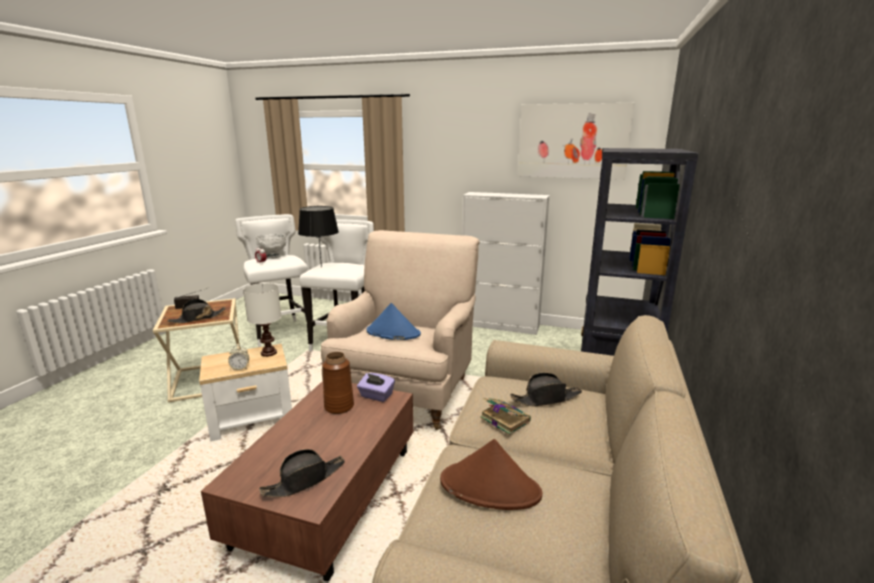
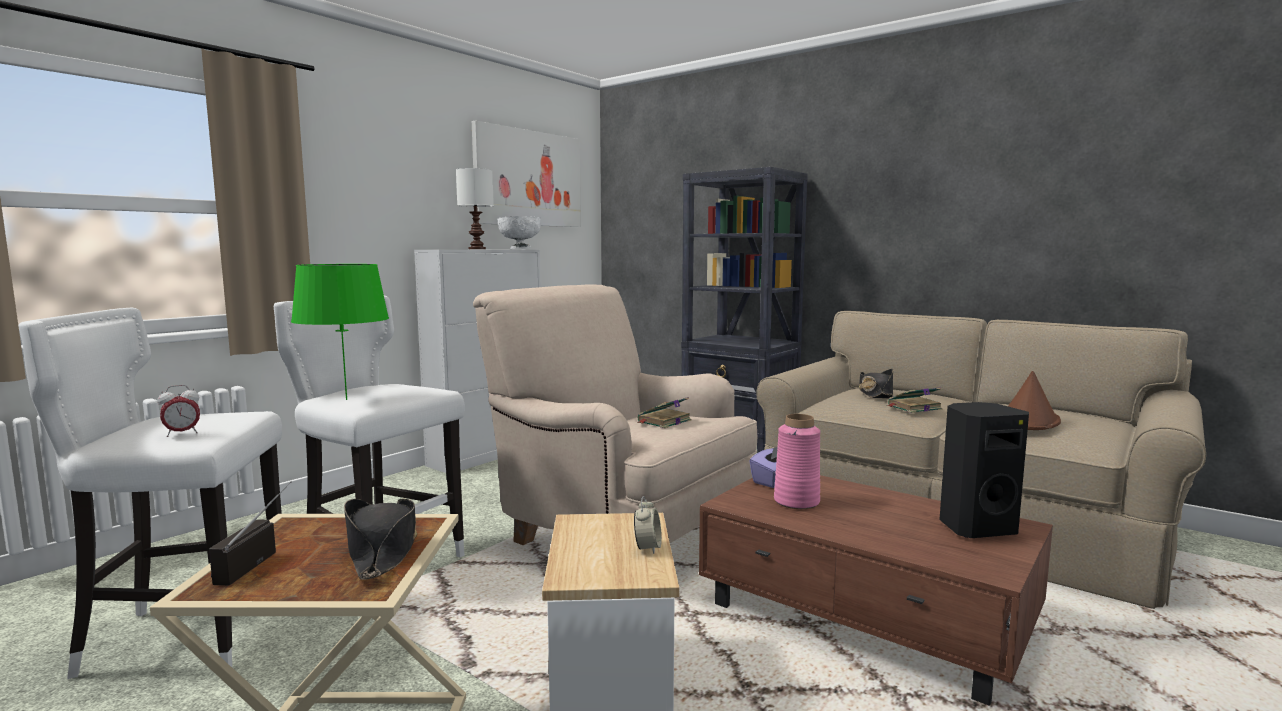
camera: 70 degrees left, 10 degrees down
(268, 353) = (597, 524): white table lamp -> white table lamp (477, 249)
(273, 257) = (153, 423): white bowl -> white bowl (520, 249)
(304, 480) = (975, 527): black hat -> black speaker
(321, 267) = (346, 399): black table lamp -> green table lamp
(339, 406) = (797, 501): brown vase -> pink vase
(393, 333) = (663, 421): blue hat -> book

